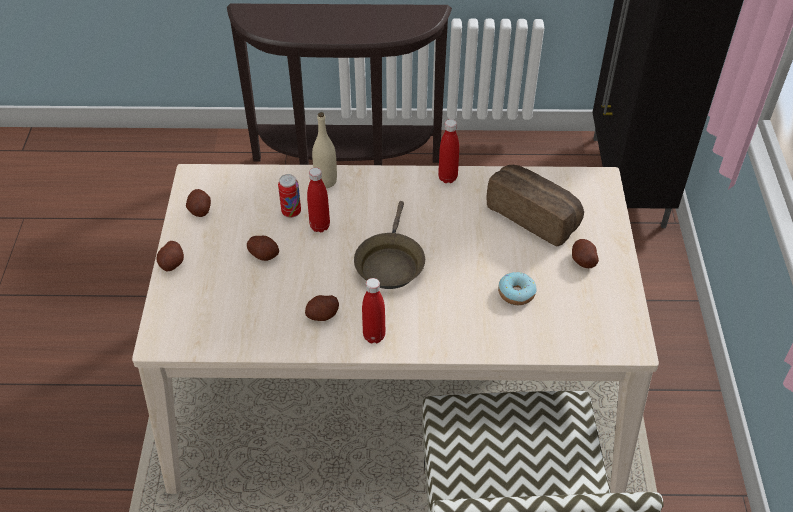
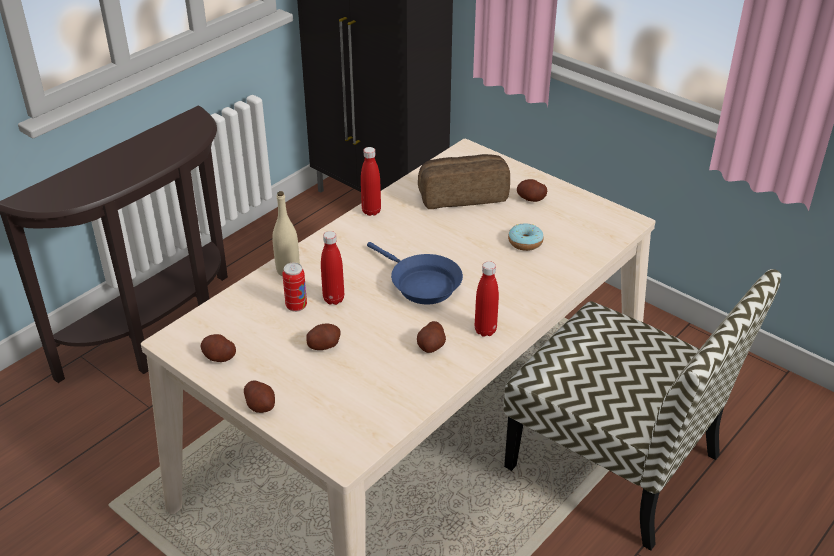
camera: 50 degrees left, 10 degrees down
(389, 263) = (421, 284): brown frying pan -> blue frying pan

